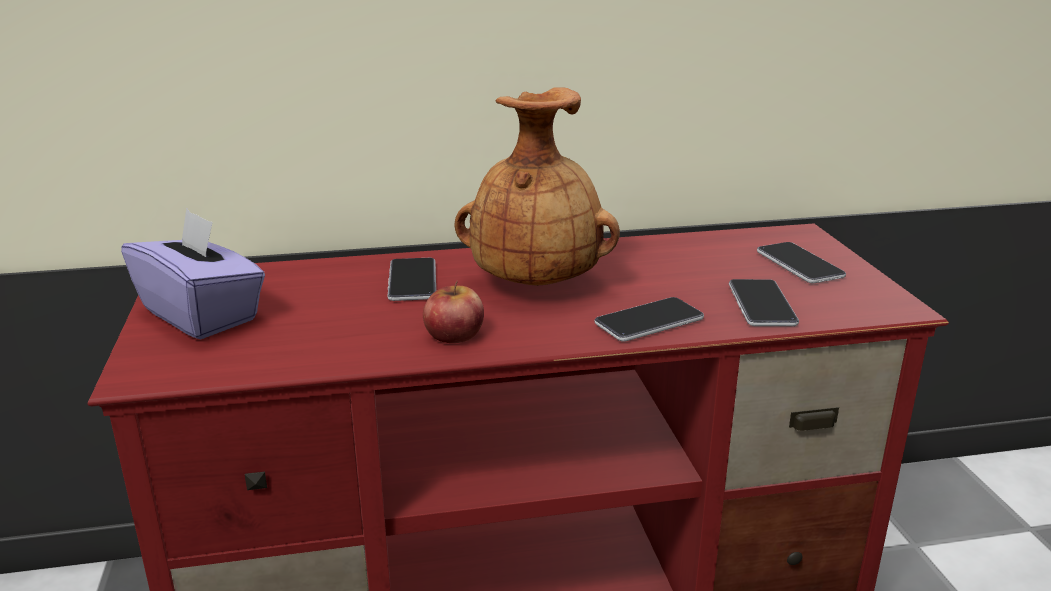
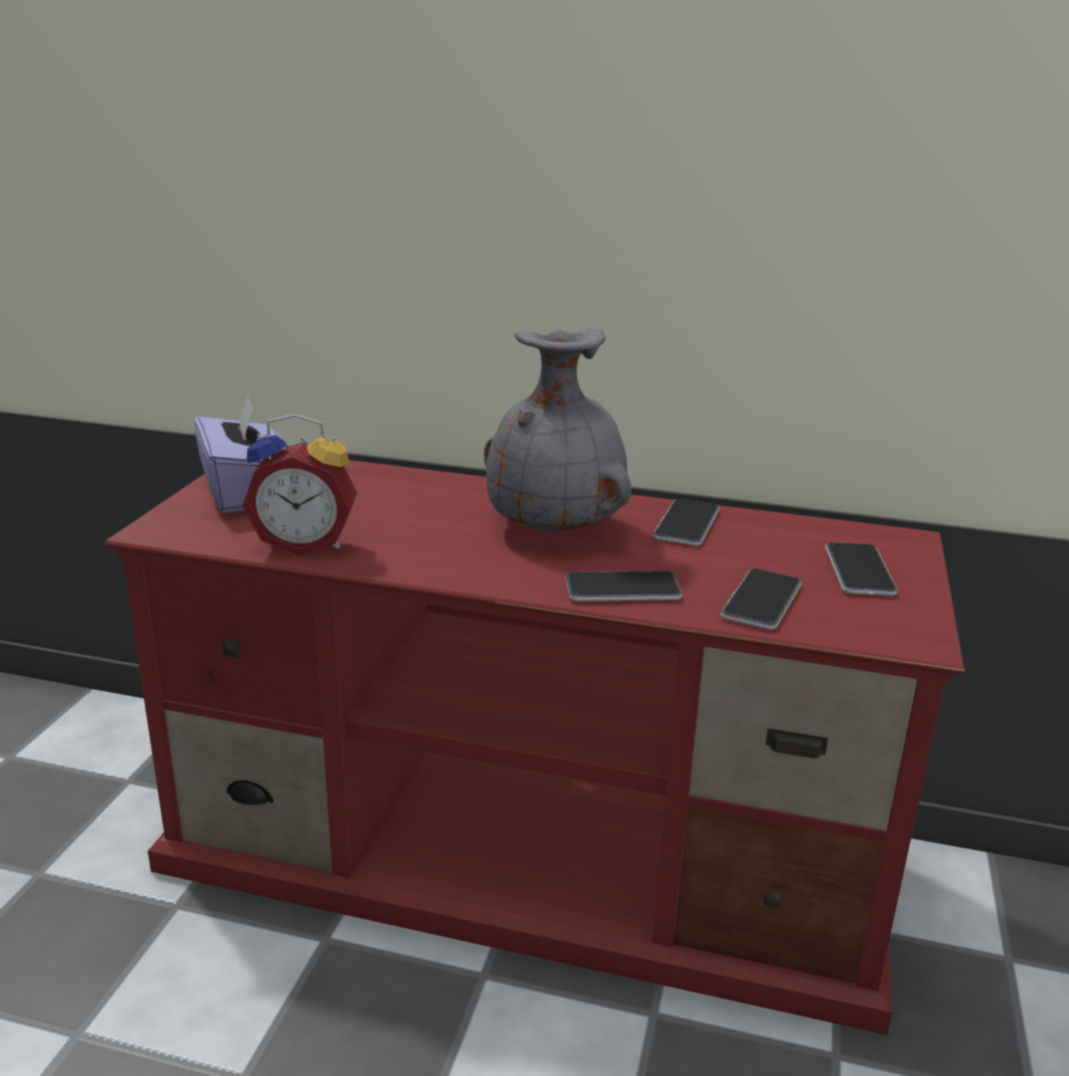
camera: 25 degrees right, 0 degrees up
(321, 349) = (306, 543): none -> alarm clock
(412, 281) = (444, 502): phone -> phone (686, 524)
(454, 334) = (428, 557): apple -> none
(536, 282) = (556, 528): brown vase -> grey vase

